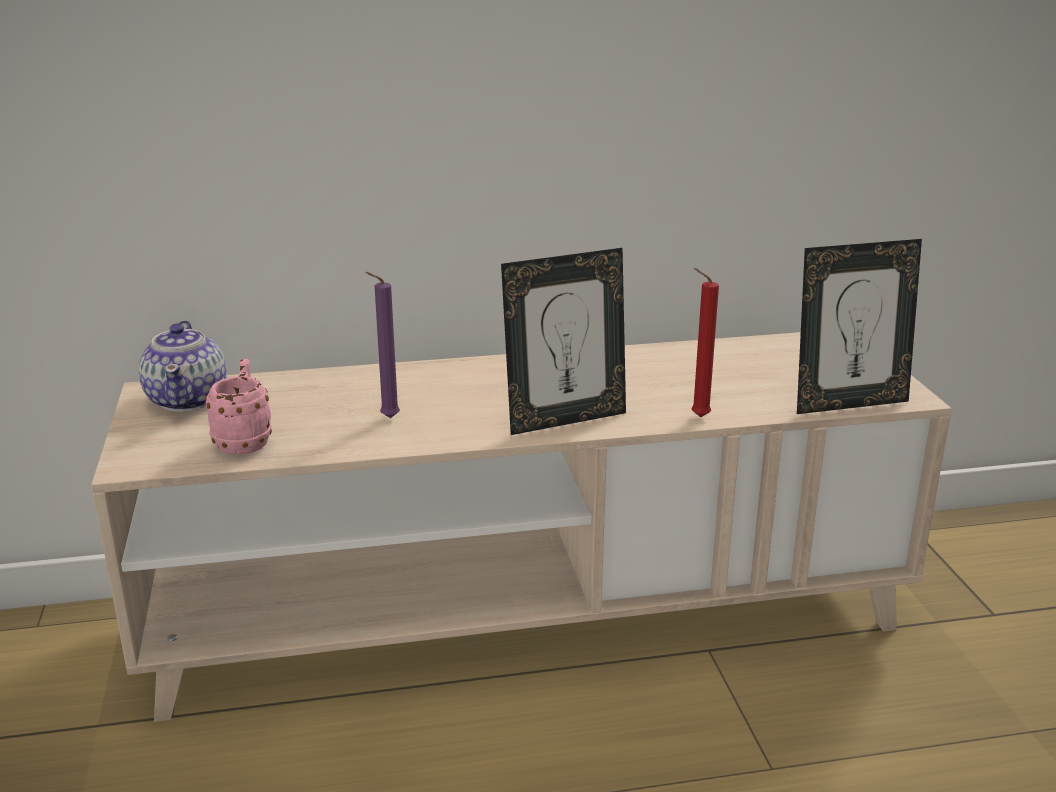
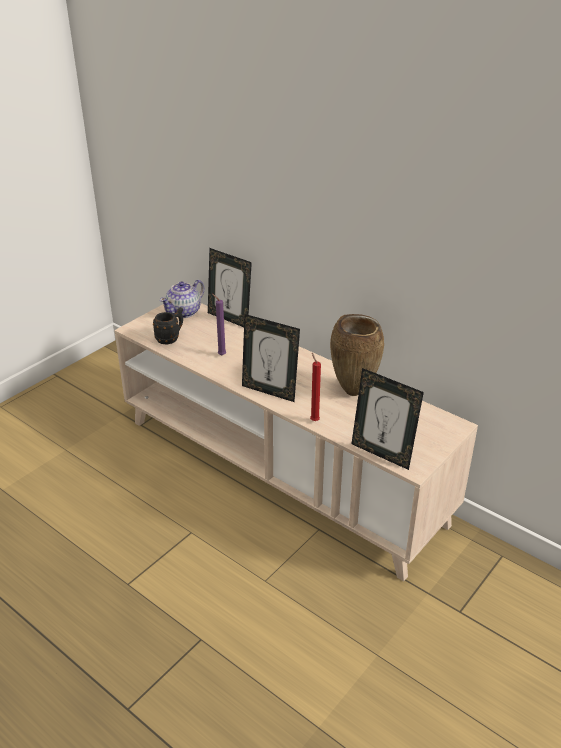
camera: 50 degrees right, 10 degrees up
(245, 441) = (170, 338): pink mug -> black mug
(295, 373) = (230, 318): none -> picture frame
(667, 365) = (354, 392): none -> brown vase

